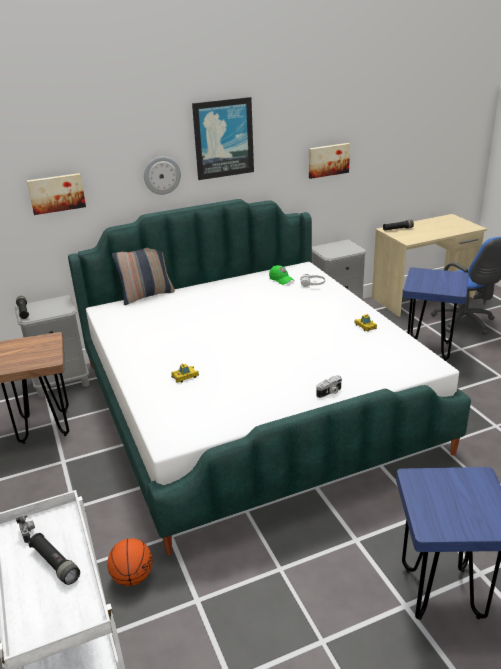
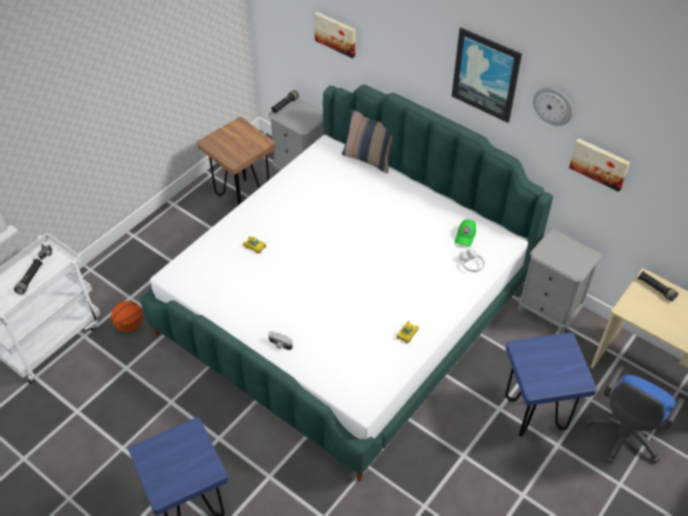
camera: 60 degrees right, 20 degrees up
(162, 175) = (421, 71): wall clock -> wall clock (553, 105)

